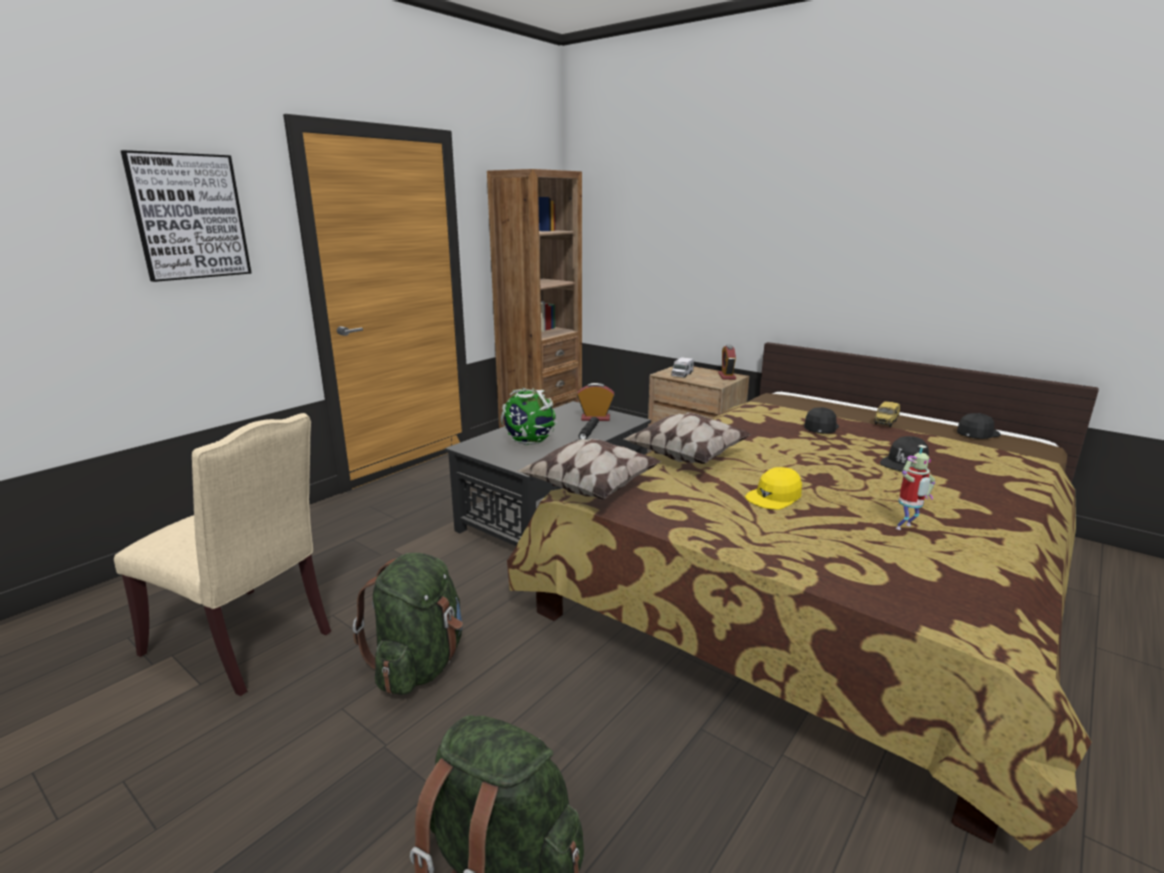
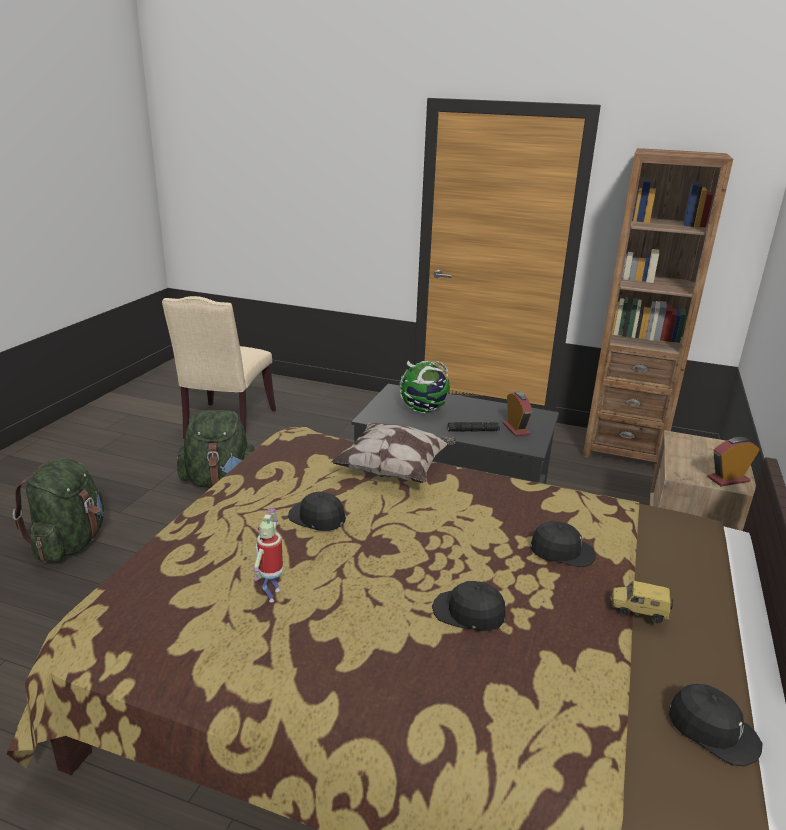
camera: 70 degrees right, 5 degrees up
(189, 217) = (348, 171): picture -> none
(590, 488) = (303, 436): pillow -> none
(682, 375) = (690, 449): toy truck -> none
(774, 497) = (317, 518): yellow cap -> black cap
(905, 528) = (271, 594): toy robot -> toy robot turned 60 degrees clockwise

